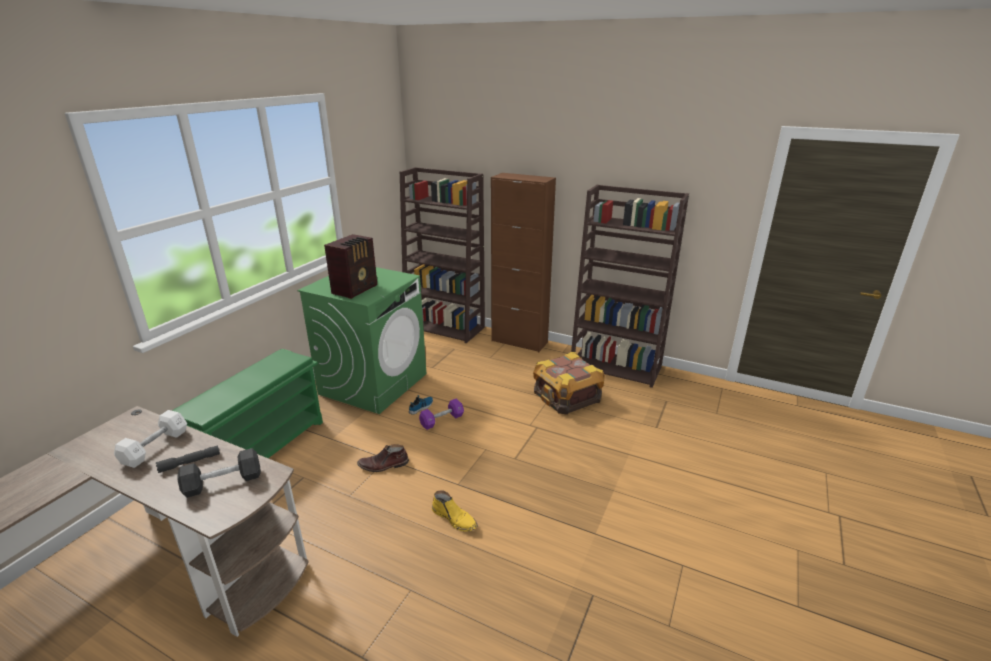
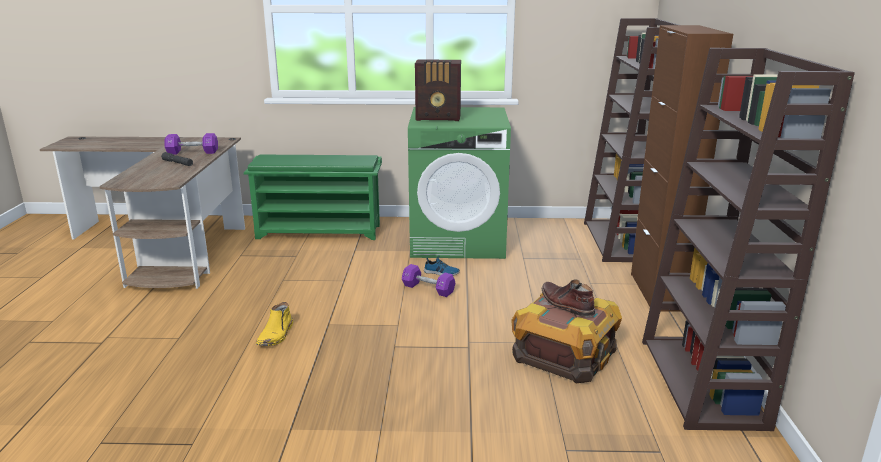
camera: 65 degrees right, 5 degrees down
(155, 447) = (192, 152): white dumbbell -> purple dumbbell
(223, 482) = (157, 175): black dumbbell -> none
(383, 465) = (333, 282): brown boot -> brown boot (566, 304)

